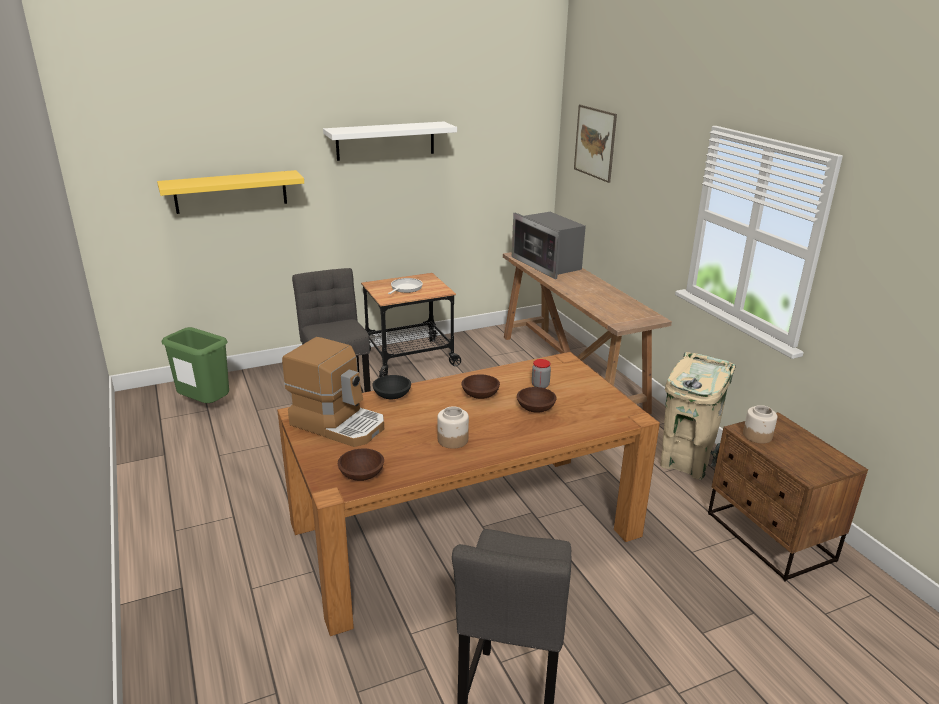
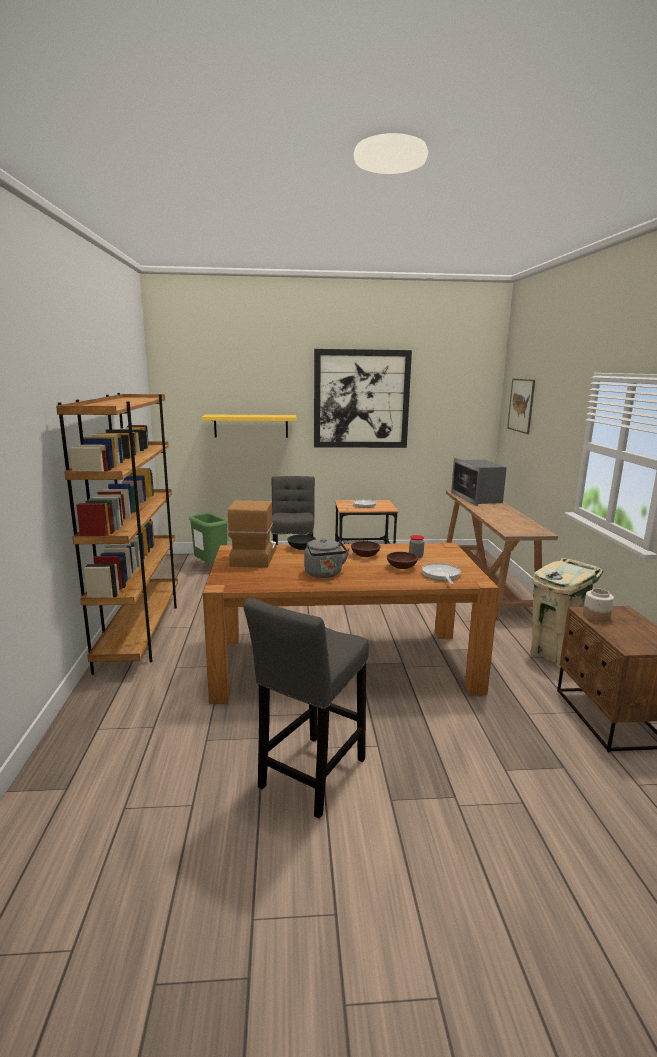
camera: 20 degrees right, 10 degrees down
(165, 541) = (141, 632): none -> brown bookcase
(339, 423) = (253, 556): coffee machine -> coffee machine turned 135 degrees counterclockwise
(361, 475) = (245, 581): brown bowl -> none
(385, 141) = (361, 399): white shelf -> picture
(452, 440) = (324, 574): jar -> grey kettle
(588, 414) = (441, 575): none -> frying pan

